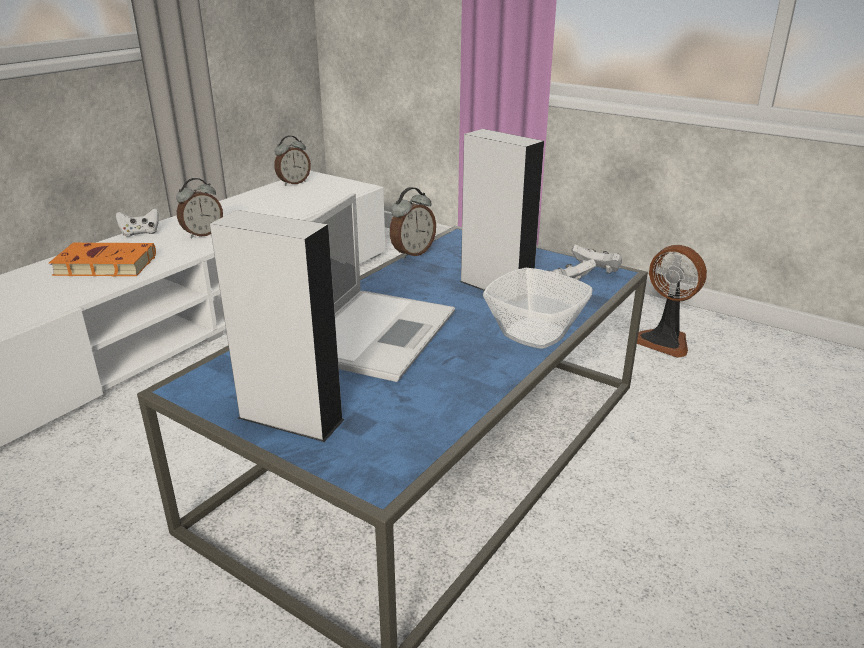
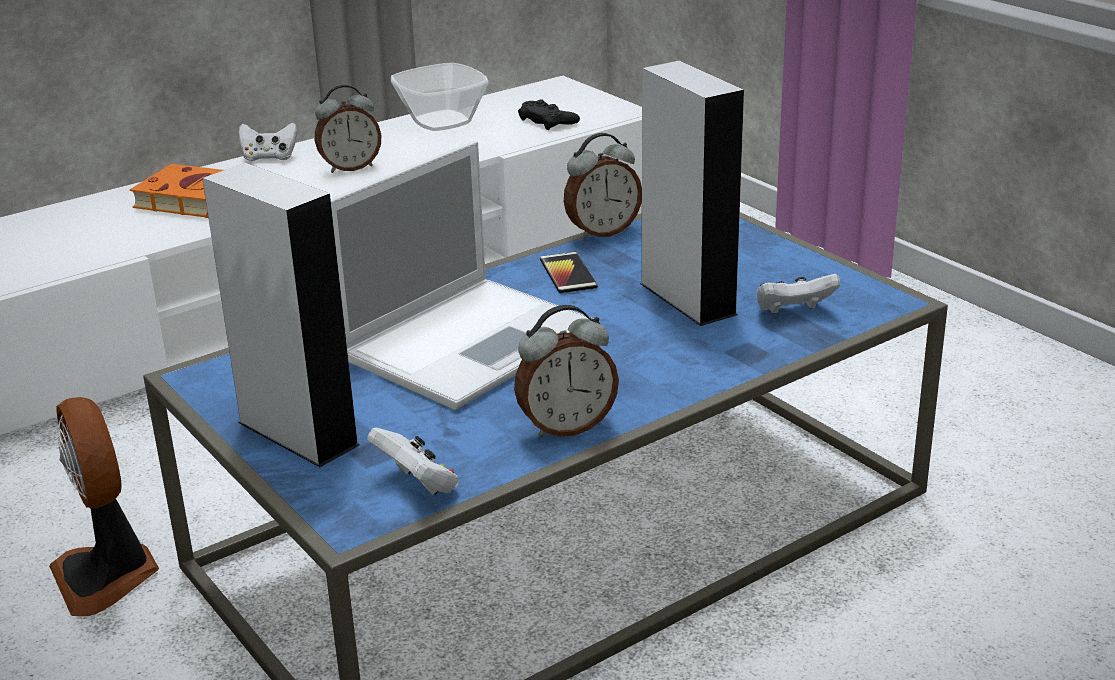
camera: 20 degrees right, 0 degrees up
(293, 183) = (524, 95): alarm clock -> alarm clock (566, 427)
(317, 196) = (548, 121): none -> black game controller
(409, 281) = (568, 274): none -> phone
(535, 334) = (689, 375): bowl -> bowl (441, 122)
(596, 271) = (863, 293): white game controller -> white game controller (418, 485)
(664, 341) = (1042, 428): fan -> fan (108, 576)

